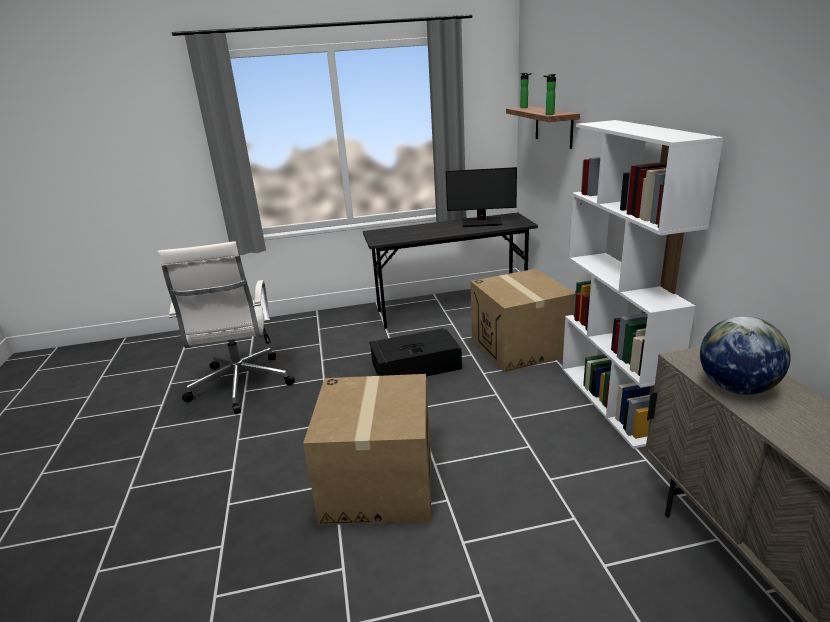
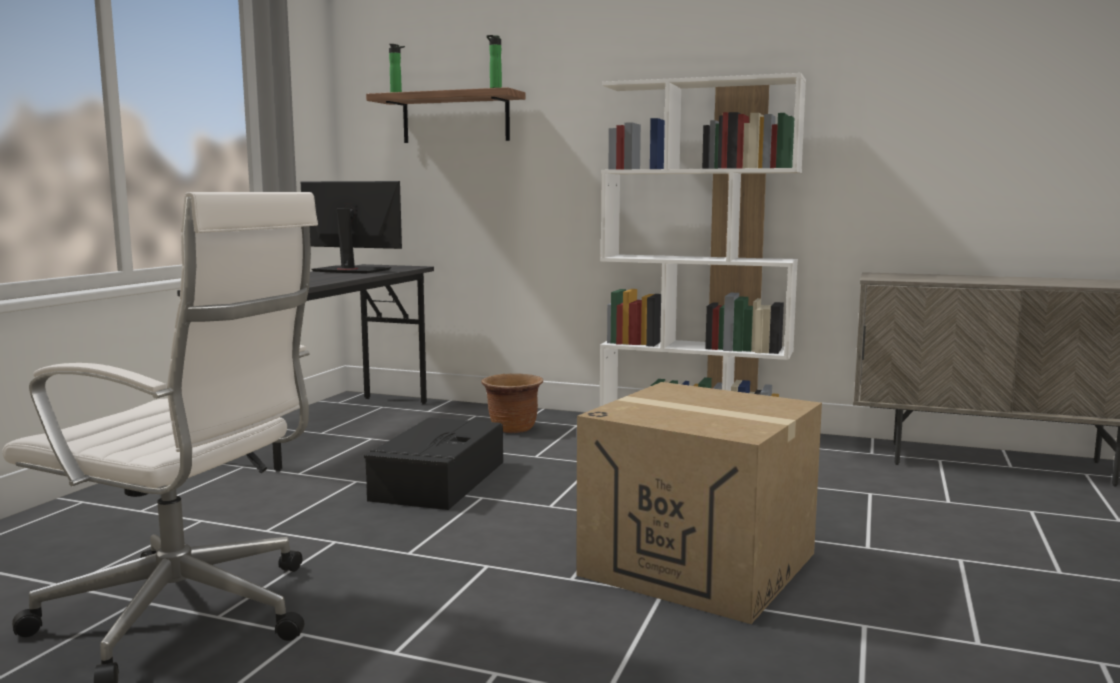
camera: 60 degrees left, 15 degrees down
(481, 222) = (350, 270): monitor -> monitor turned 105 degrees counterclockwise
(520, 347) = (513, 428): cardboard box -> brown planter
(736, 388) = (945, 279): globe -> none

